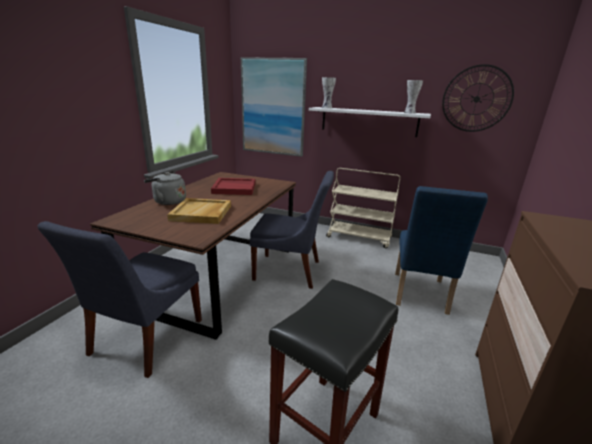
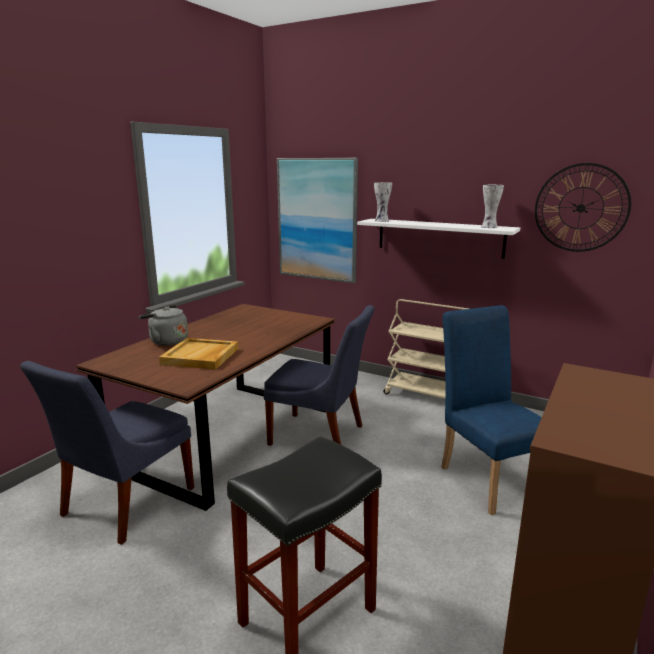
camera: 10 degrees right, 5 degrees down
(235, 188) = (252, 326): red tray -> none
(419, 295) = (487, 477): blue chair -> blue chair turned 135 degrees clockwise

